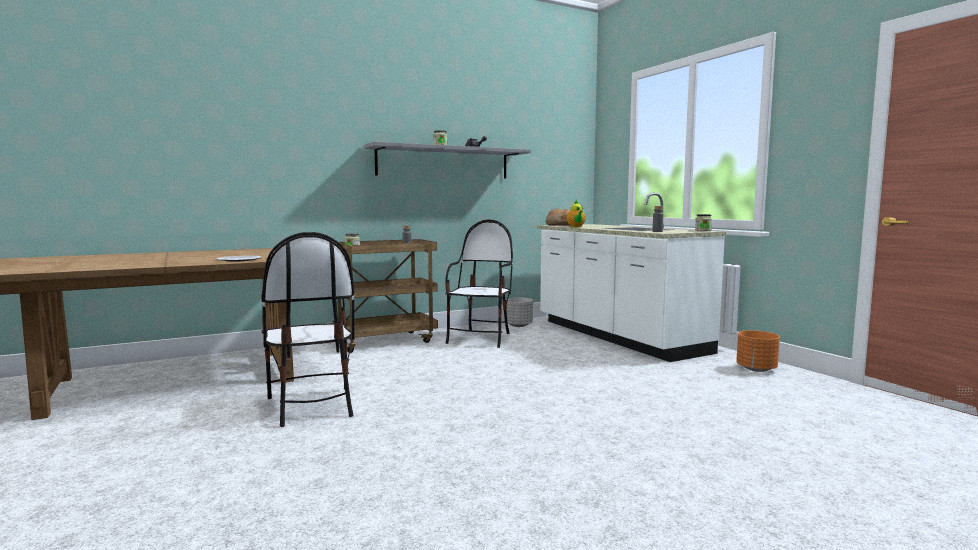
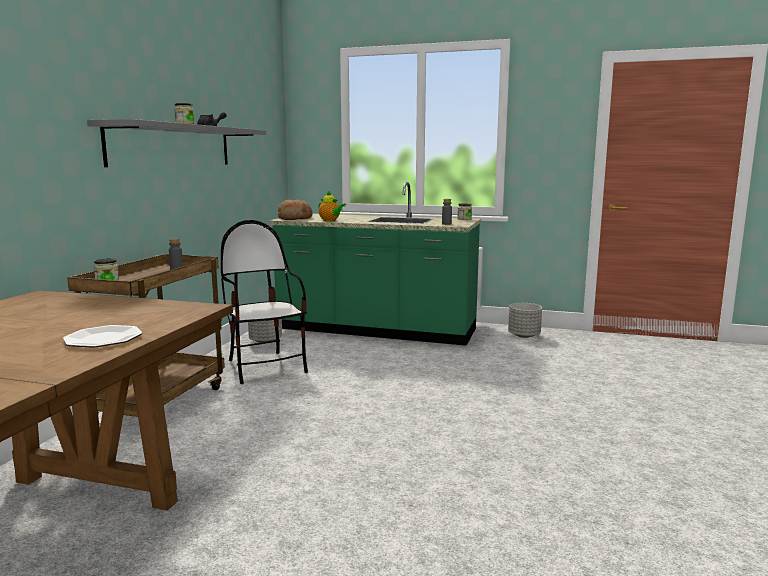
camera: 45 degrees left, 5 degrees up
(311, 406) = (288, 520): chair -> none
(617, 336) = (376, 330): white counter -> green counter
(756, 369) = (524, 335): orange planter -> grey planter

